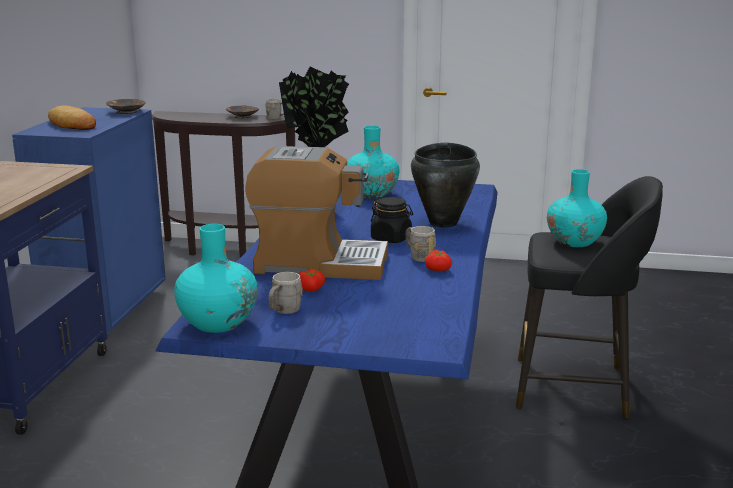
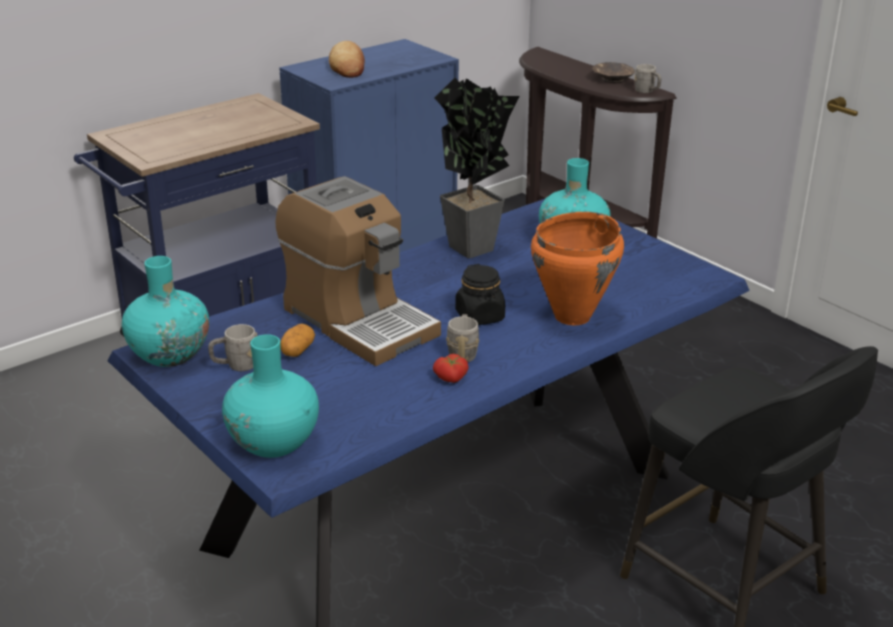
camera: 40 degrees right, 10 degrees up
(126, 112) = (428, 57): brown bowl -> none
(310, 290) = (297, 350): tomato -> potato
(444, 223) = (573, 316): black cooking pot -> orange cooking pot
(574, 242) = (746, 401): turquoise vase -> turquoise vase (273, 442)

